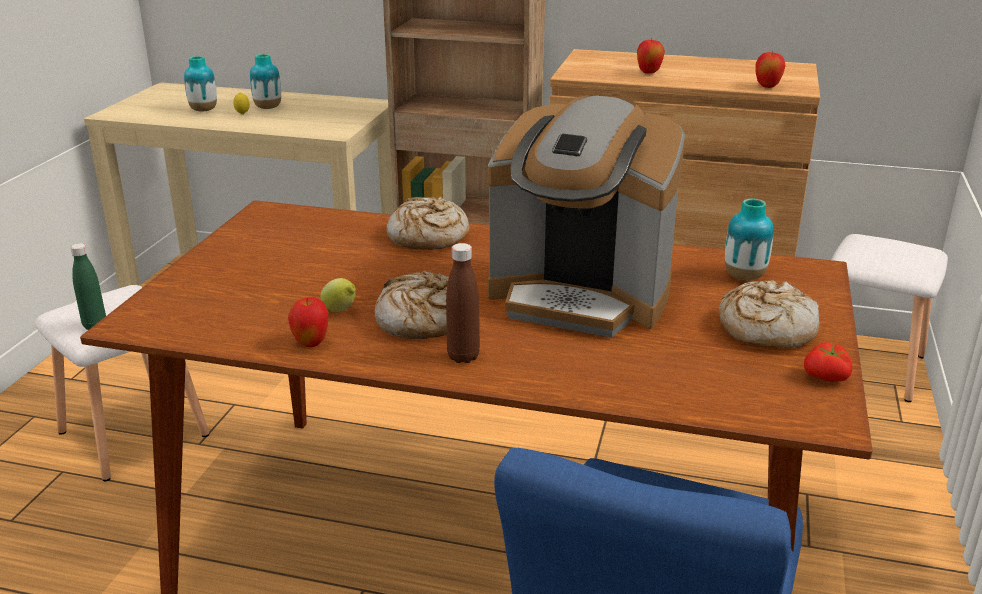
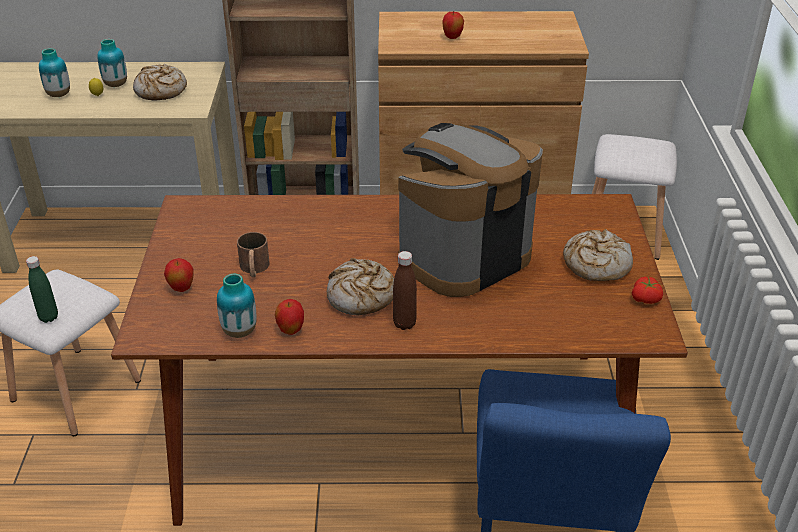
camera: 15 degrees left, 10 degrees up
(307, 277) = (254, 269): none -> brown mug
(341, 311) = (297, 297): lemon -> none
(428, 237) = (326, 214): bread -> bread (161, 91)
(580, 297) = (462, 256): coffee machine -> coffee machine turned 135 degrees clockwise
(744, 276) = (567, 219): vase -> vase (239, 331)
(767, 87) = (547, 45): apple -> apple (182, 289)

